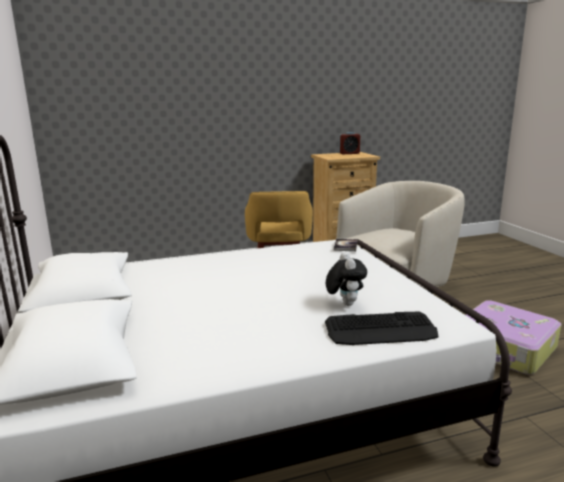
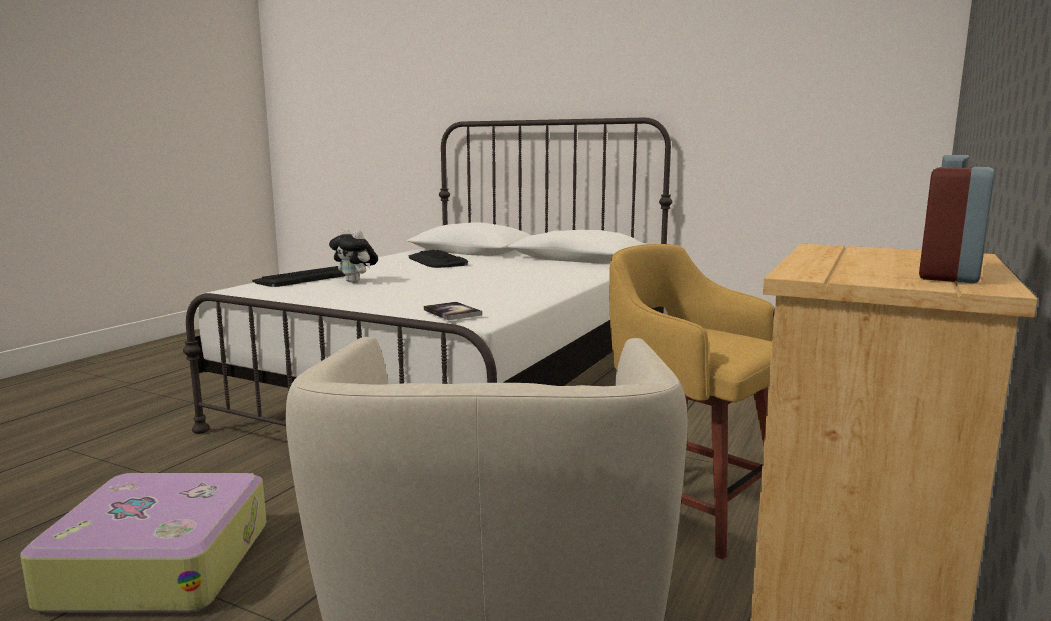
camera: 135 degrees right, 5 degrees down
(196, 330) = (437, 261): none -> keyboard

